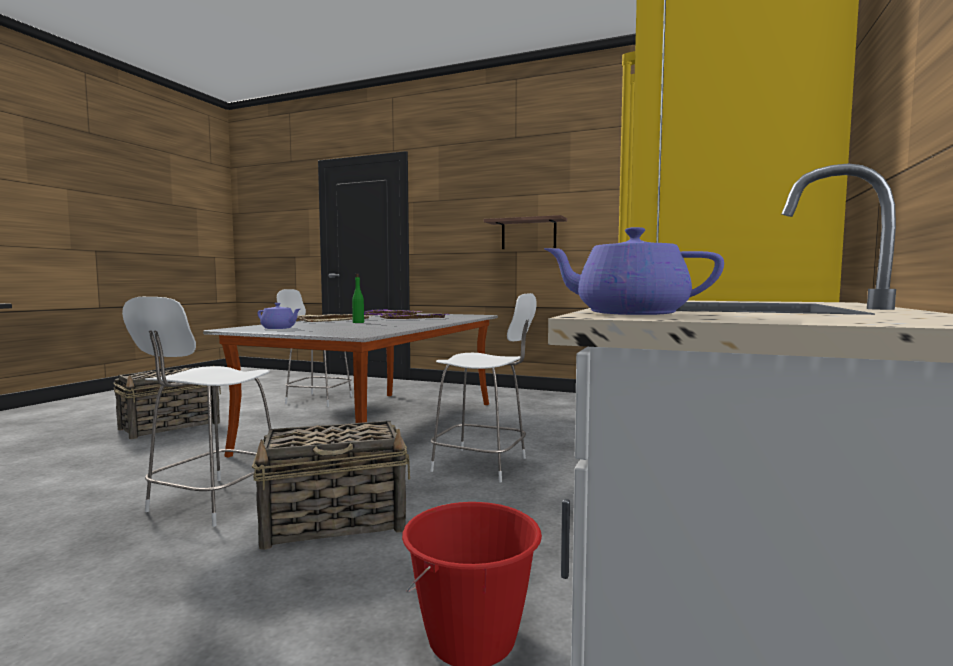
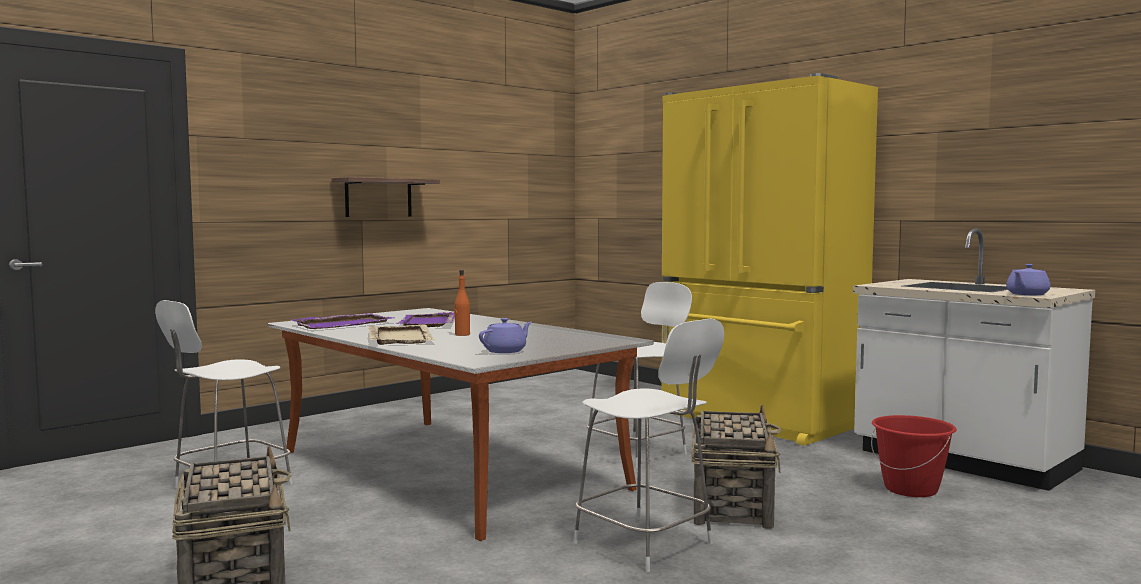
camera: 65 degrees left, 0 degrees up
(358, 322) = (462, 334): green bottle -> orange bottle

